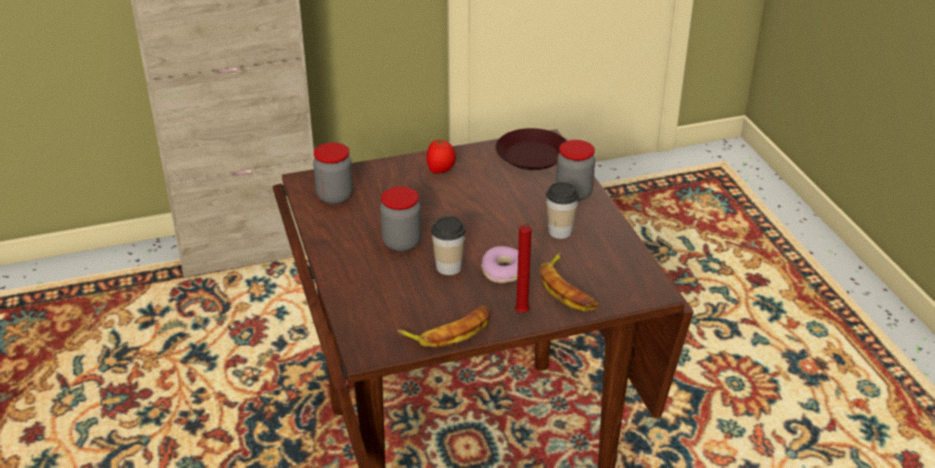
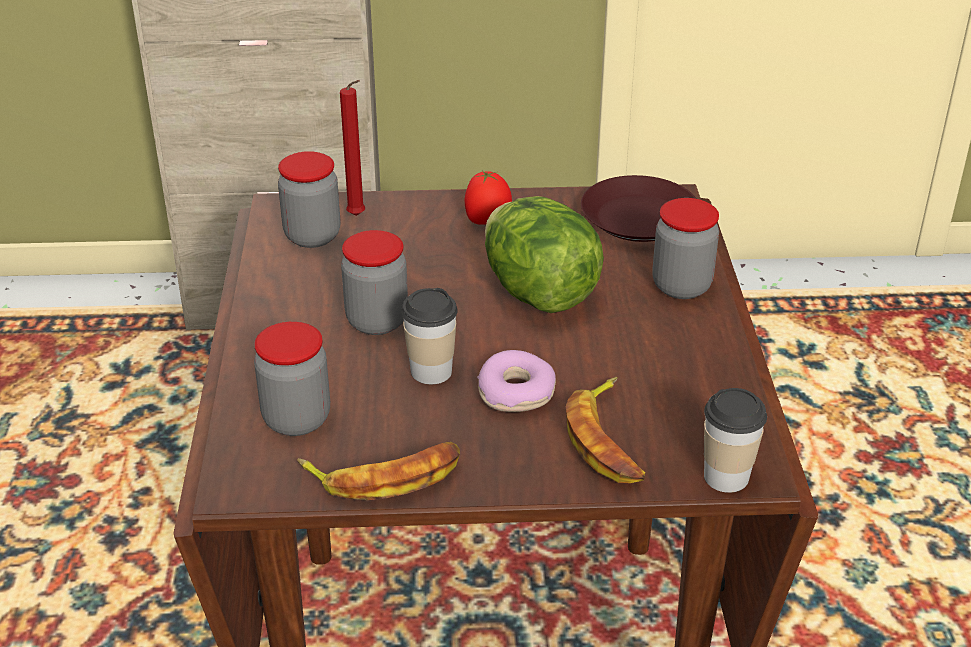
camera: 15 degrees right, 0 degrees up
(381, 308) = (296, 419): none -> jar
(491, 210) = (538, 293): none -> lettuce
(524, 313) = (518, 468): red candle -> red candle (358, 216)
(560, 231) = (634, 343): cup -> cup (726, 476)

